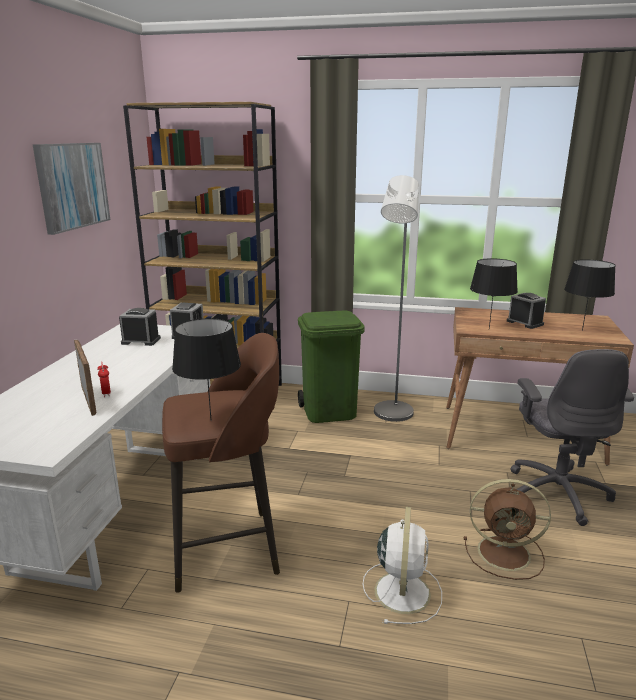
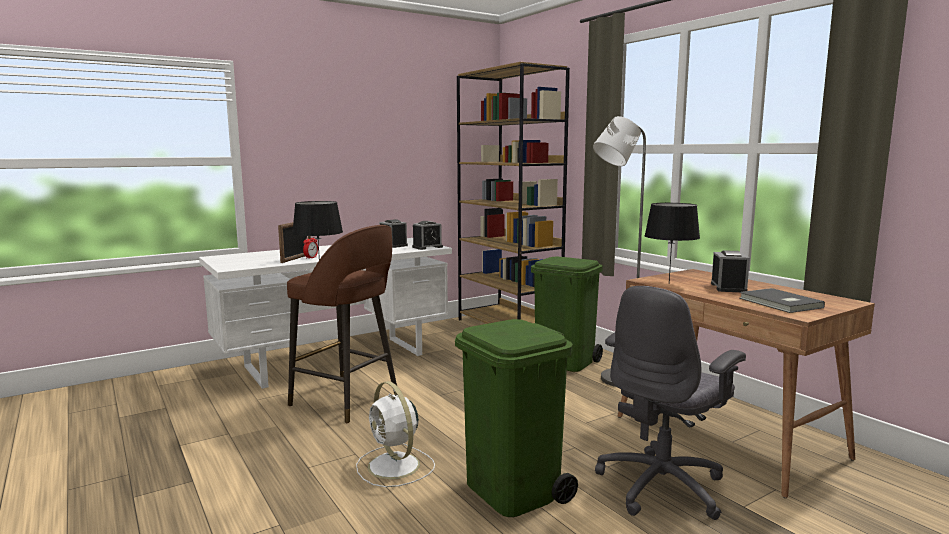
camera: 45 degrees right, 10 degrees down
(72, 186) = (394, 131): picture -> none
(402, 590) = (395, 467): white fan -> white fan turned 90 degrees clockwise
(506, 553) = (514, 491): brown fan -> green trash can
(582, 331) = (779, 303): black table lamp -> grey book

